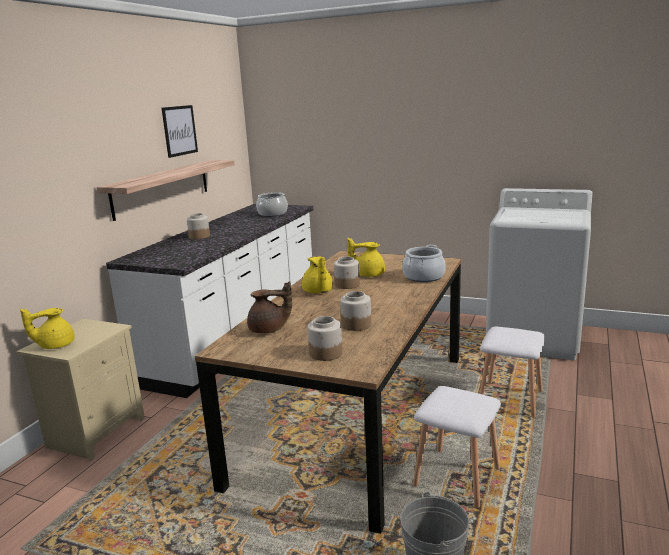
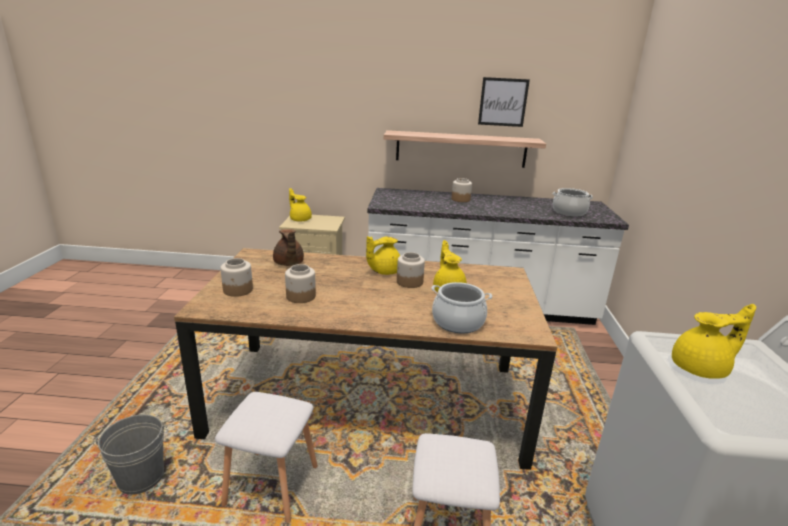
camera: 70 degrees right, 5 degrees up
(531, 218) = (701, 368): none -> yellow teapot

